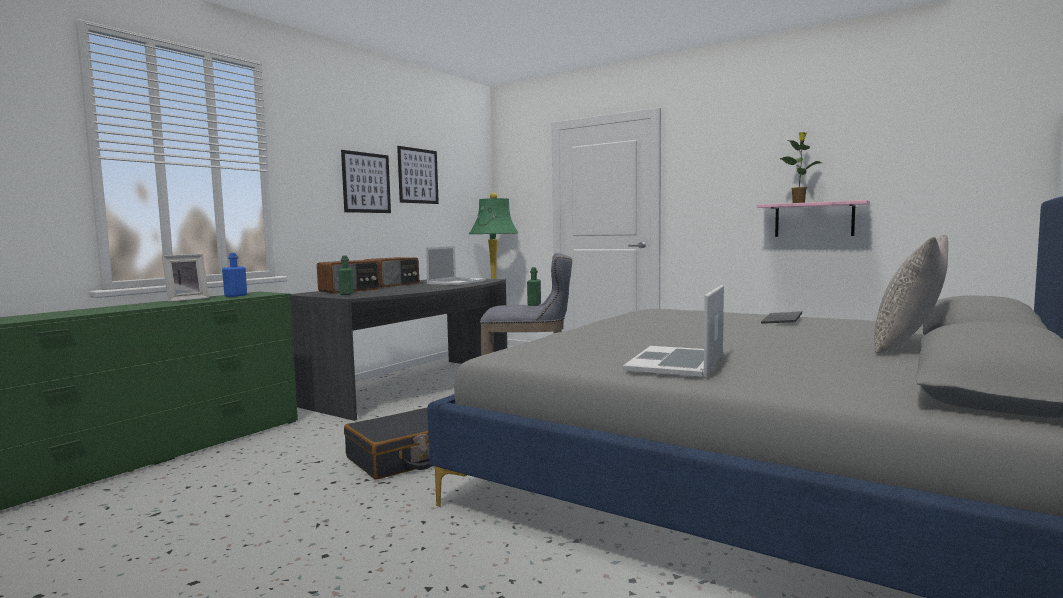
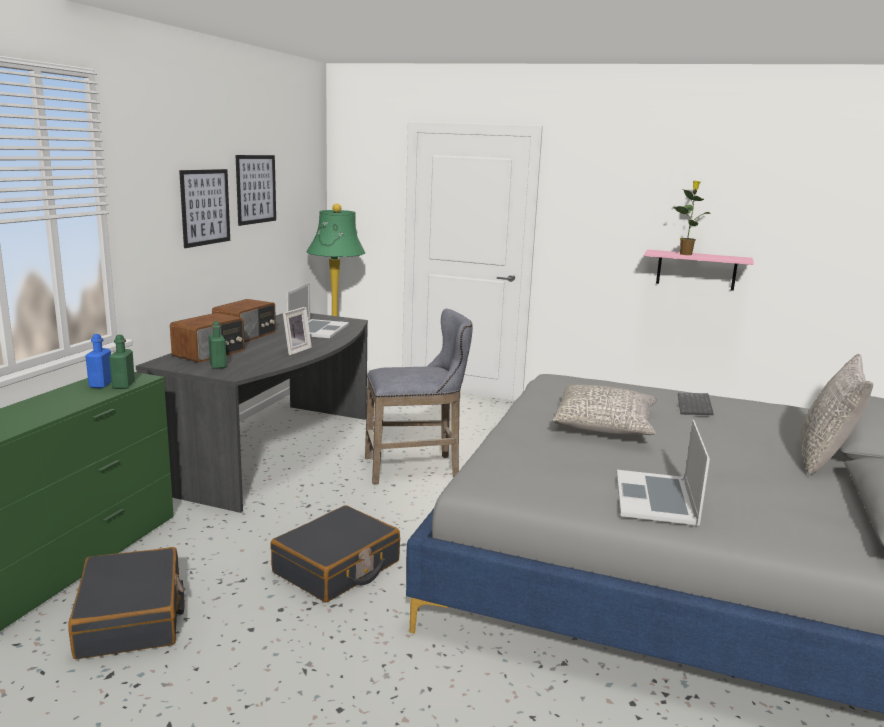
camera: 15 degrees left, 10 degrees up
(186, 299) = (49, 398): picture frame -> picture frame (295, 350)
(207, 479) = (131, 617): none -> black suitcase
(534, 304) = (428, 370): green bottle -> green bottle (123, 385)
(672, 329) = (604, 426): none -> grey pillow

